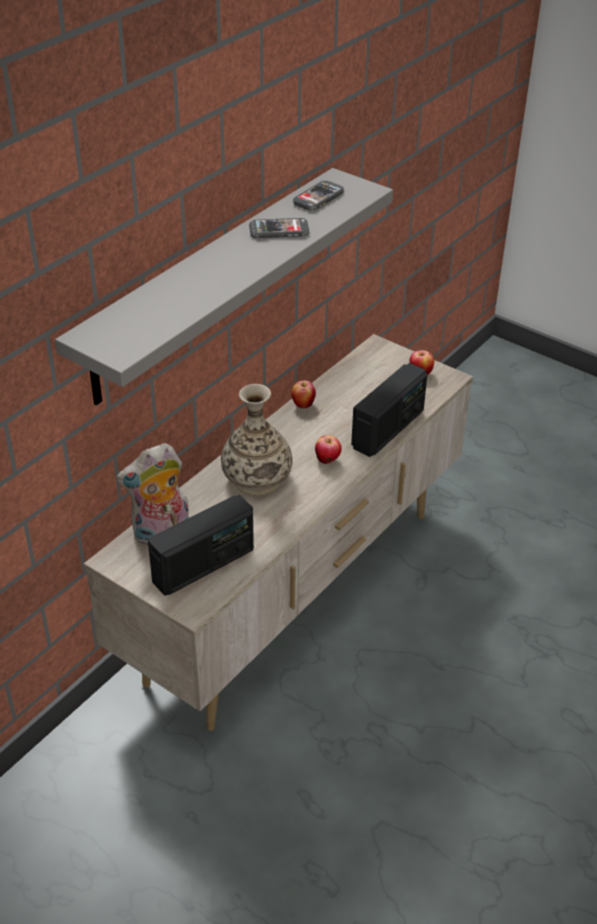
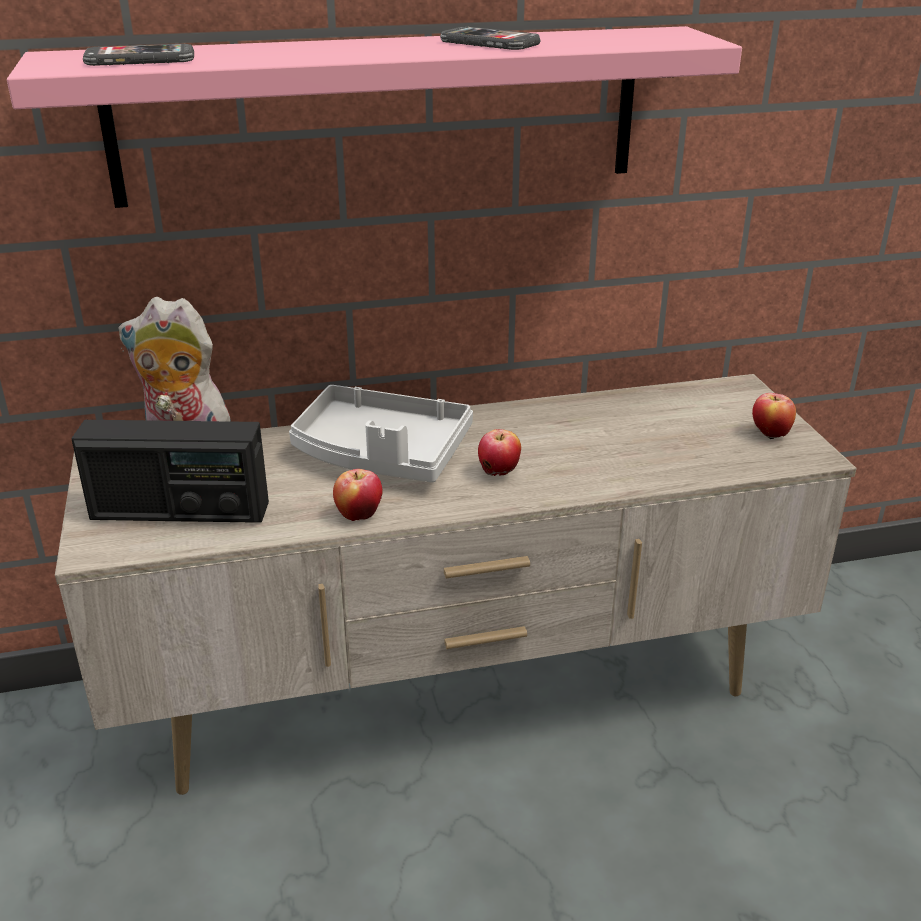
camera: 40 degrees right, 10 degrees down
(210, 284) = (380, 115): grey shelf -> pink shelf
(256, 478) = (381, 454): vase -> grey tray
(303, 404) = (552, 407): apple -> apple (359, 515)
(318, 198) = (608, 35): phone -> phone (140, 60)
(388, 429) = (635, 475): radio -> none

